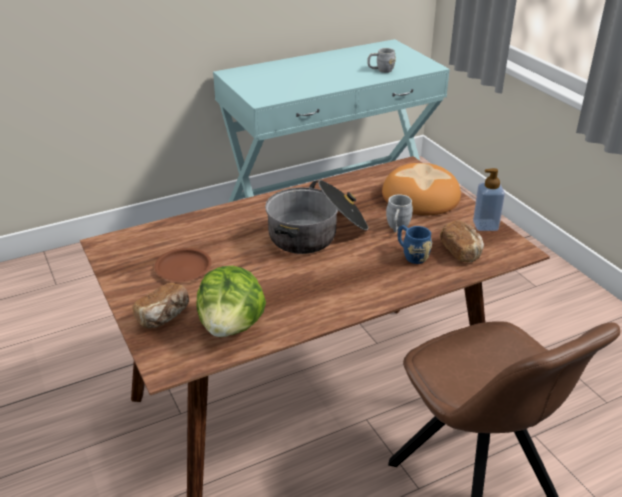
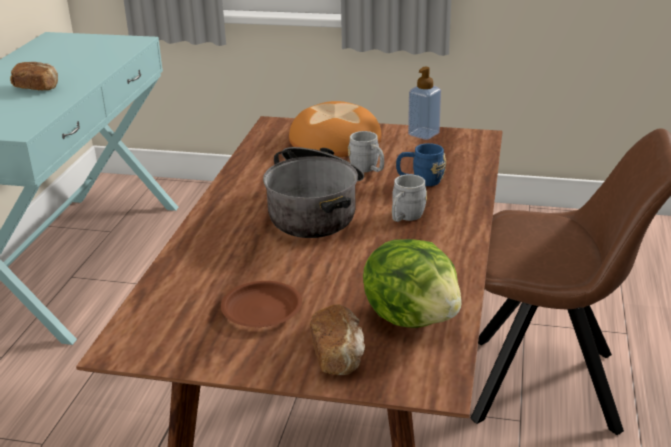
camera: 50 degrees left, 5 degrees down
(380, 70) = (93, 60): grey mug -> grey mug (405, 218)
(461, 251) = (447, 159): bread -> bread (37, 87)

